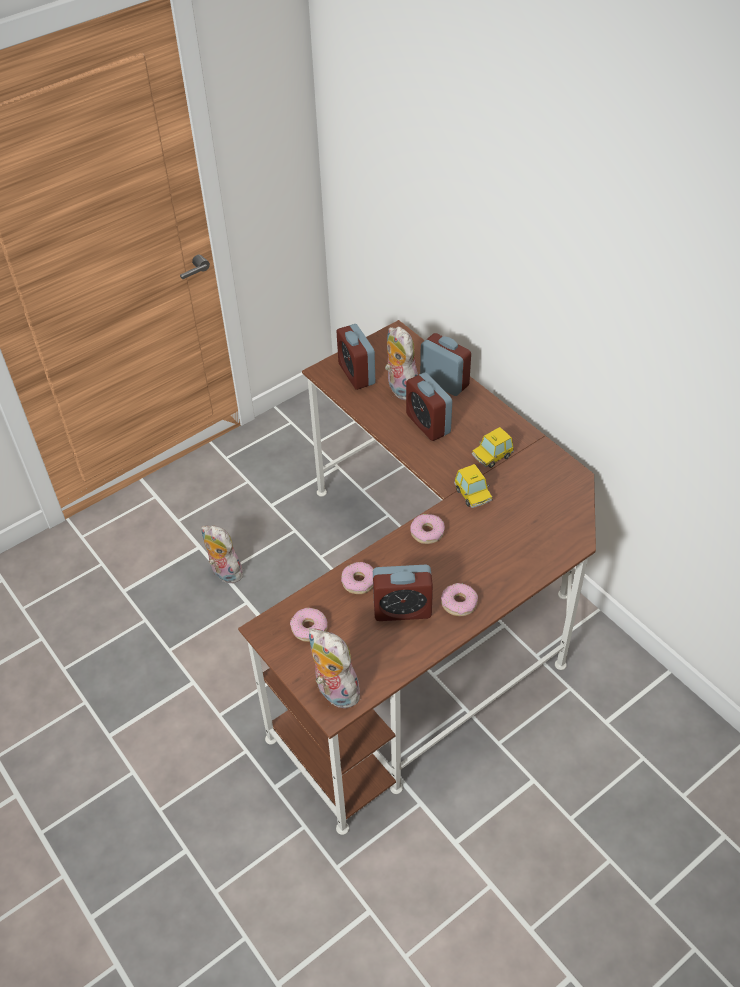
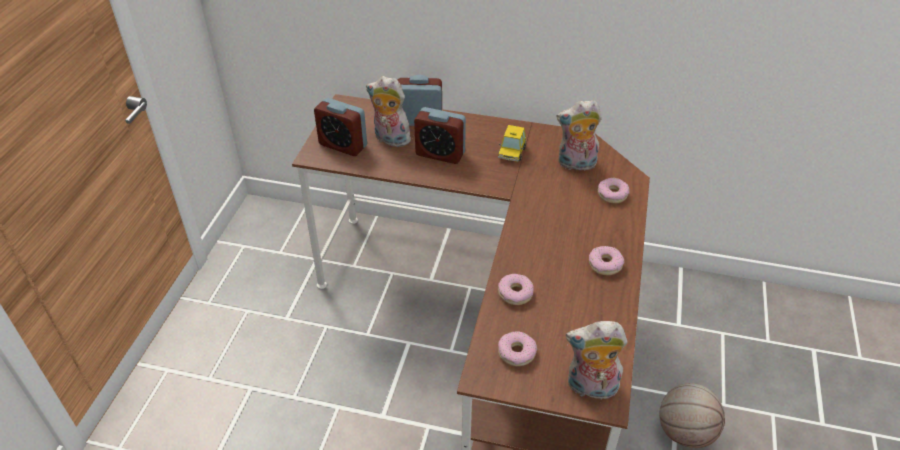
camera: 40 degrees left, 5 degrees down
(224, 573) = (294, 395): plush toy -> plush toy (576, 164)
(402, 609) = (571, 293): alarm clock -> none
(427, 532) = (525, 228): donut -> donut (612, 194)
(473, 494) = (528, 185): toy car -> none
(507, 814) = (684, 432): none -> basketball

